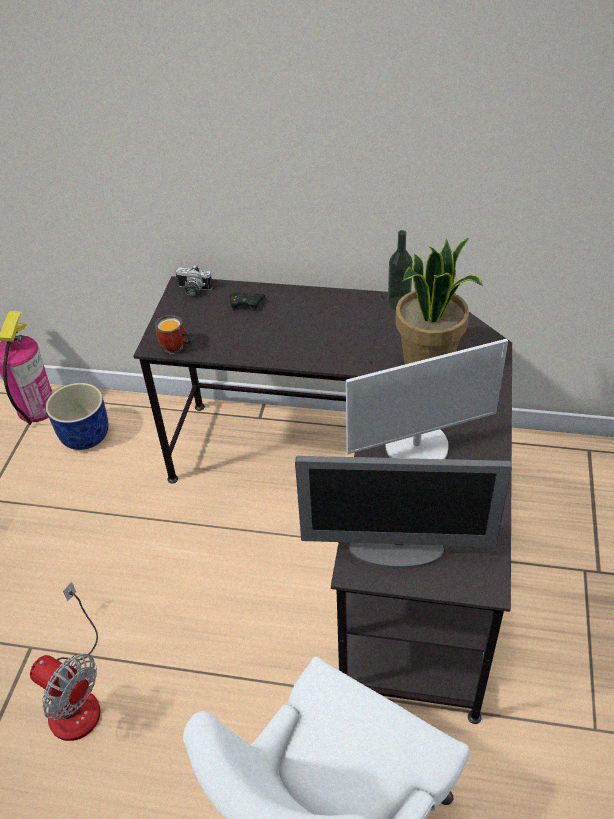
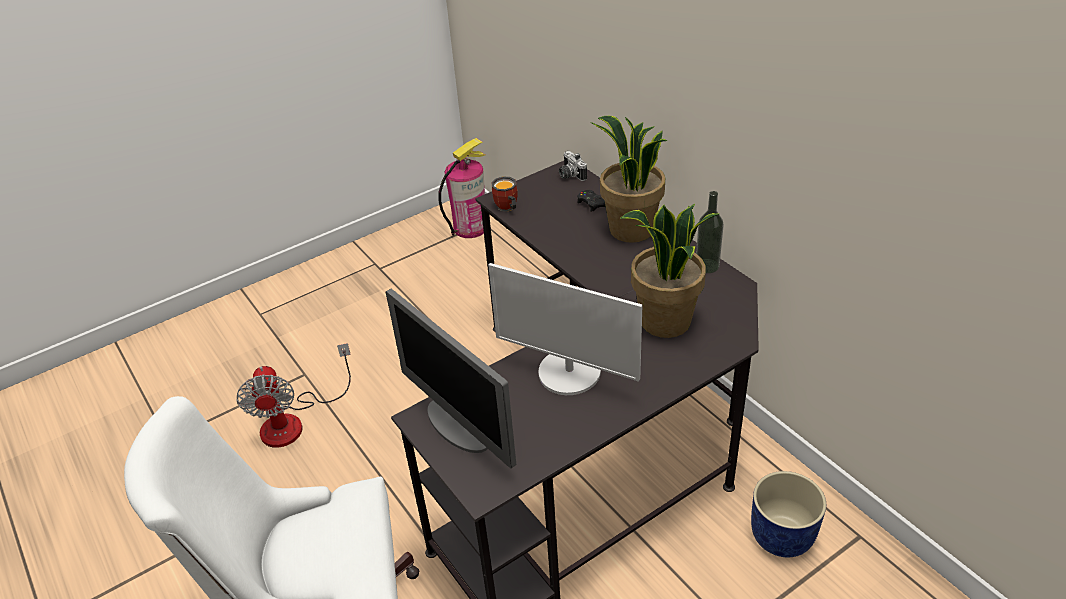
camera: 45 degrees right, 5 degrees down
(85, 435) = (478, 263): blue planter -> blue planter (782, 535)
(306, 308) = (630, 230): none -> potted plant

